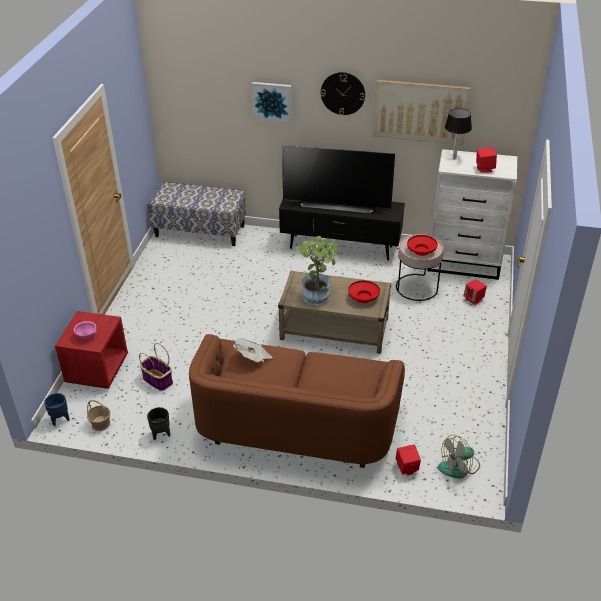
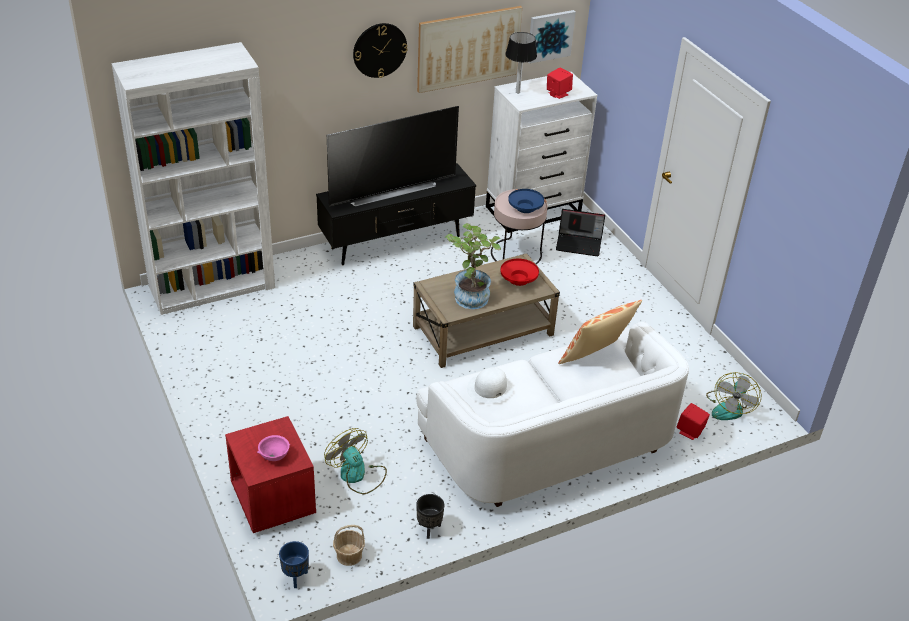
camera: 40 degrees left, 0 degrees up
(157, 380) = (357, 475): basket -> fan
(200, 231) = (212, 287): bench -> white bookcase
(253, 357) = (490, 388): newspaper -> white hat
(272, 101) = (292, 84): picture -> picture (550, 36)
(296, 422) = (550, 442): brown sofa -> white sofa
(350, 372) = (595, 357): none -> pillow
(421, 251) = (525, 208): red bowl -> blue bowl
(474, 299) = (579, 243): red speaker -> laptop

